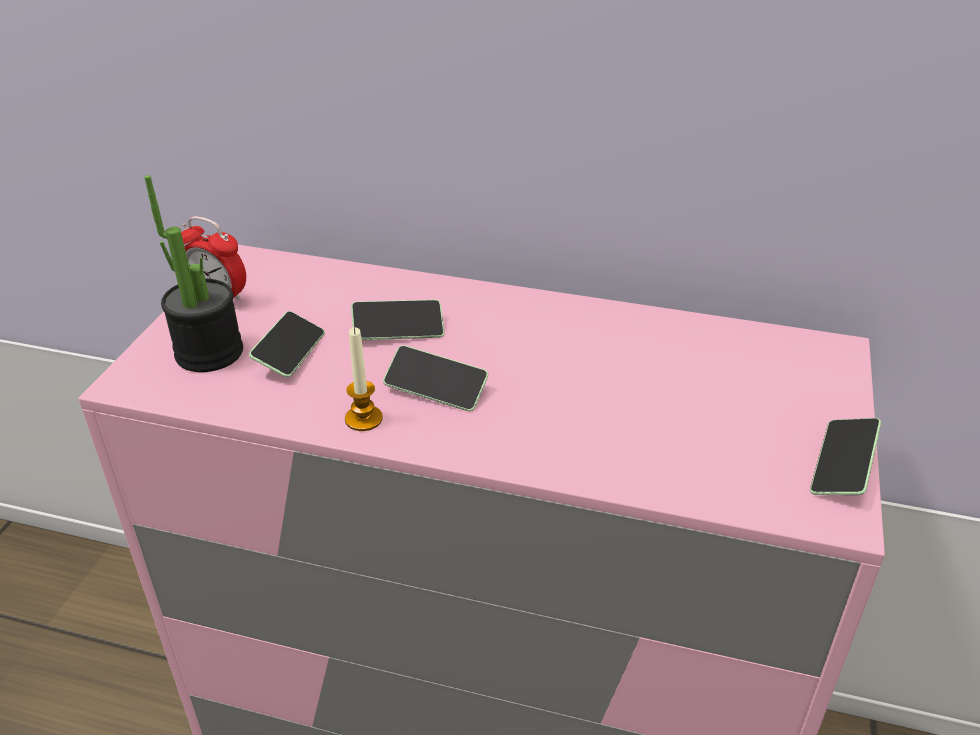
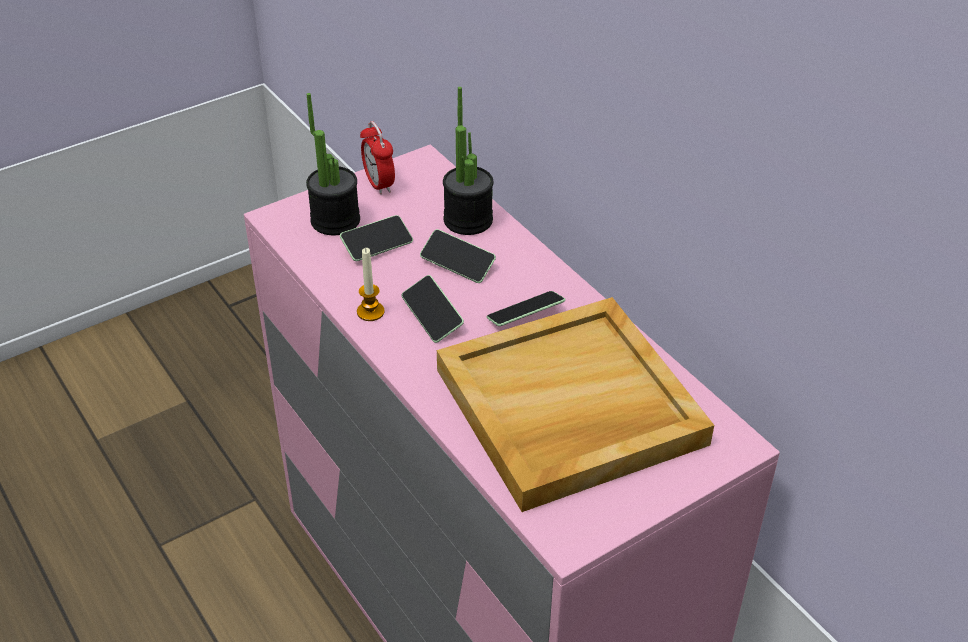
camera: 40 degrees right, 5 degrees up
(358, 289) = (468, 220): none -> potted plant
(673, 399) = (568, 408): none -> beige tray
(842, 467) = (614, 516): phone -> phone (525, 317)

